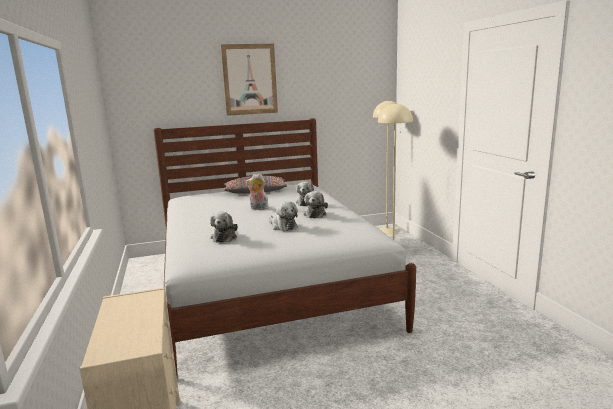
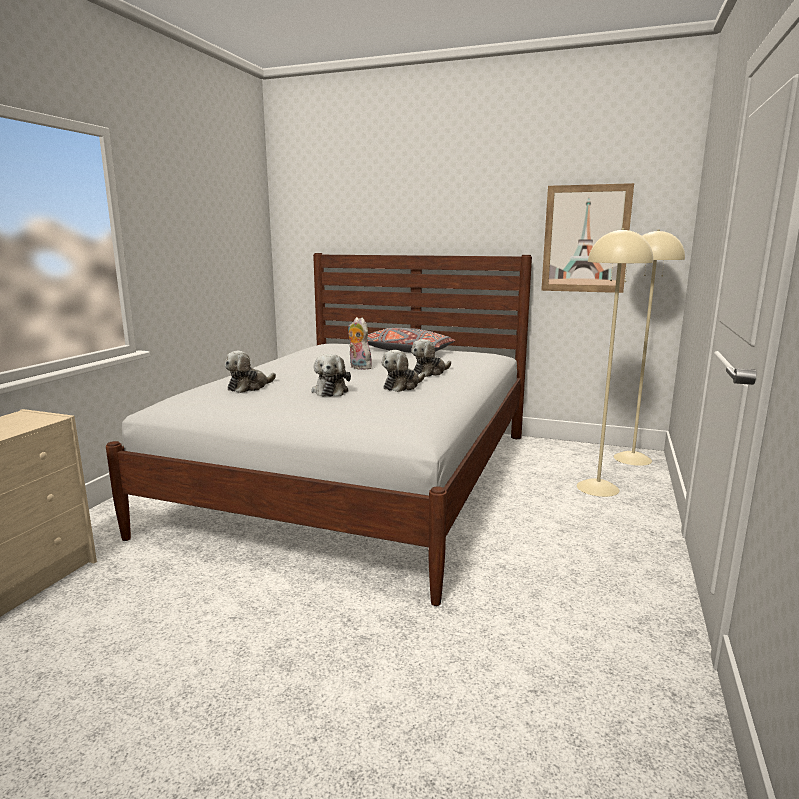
camera: 35 degrees right, 0 degrees up
(250, 79) = (441, 192): picture -> picture (585, 239)

